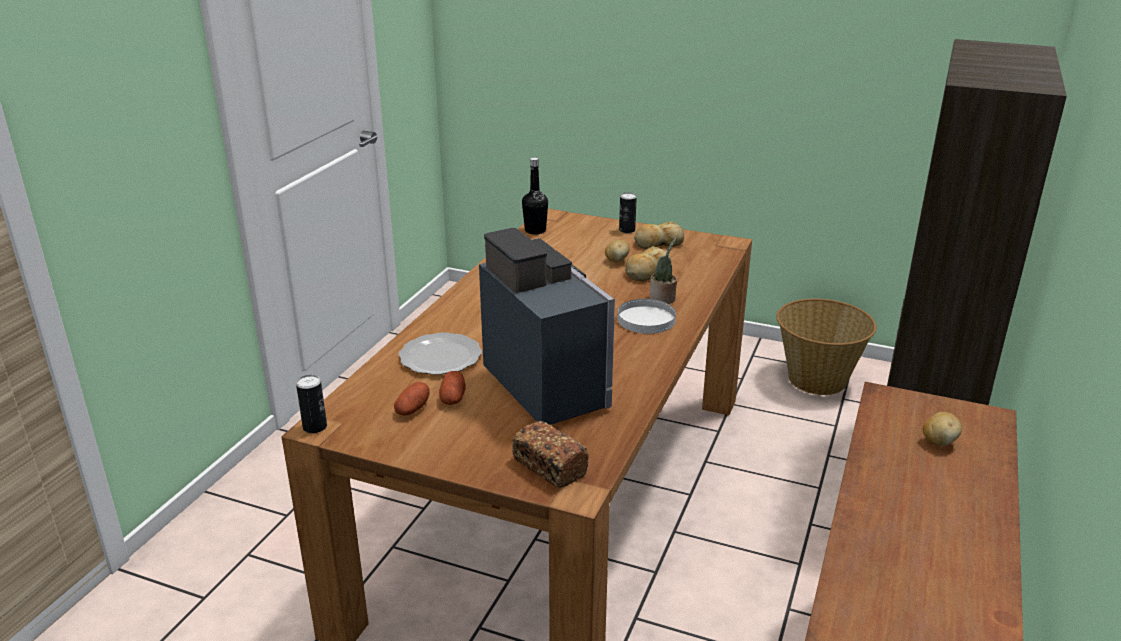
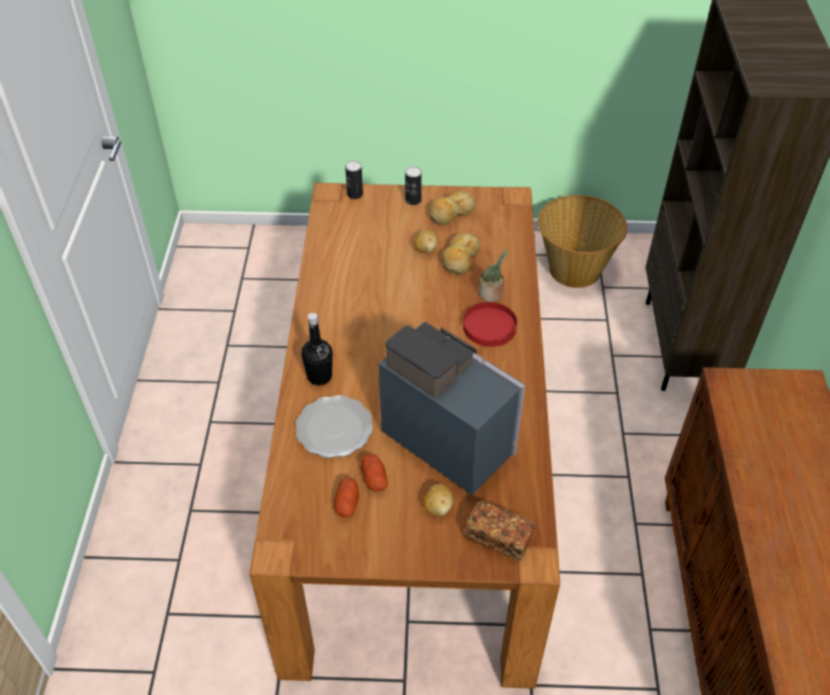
camera: 20 degrees left, 20 degrees up
(315, 427) = (273, 553): can -> can (355, 194)
(535, 230) = (327, 221): black bottle -> black bottle (319, 376)
(646, 319) = (490, 326): white plate -> red plate
(938, 442) = (782, 424): potato -> potato (437, 507)

